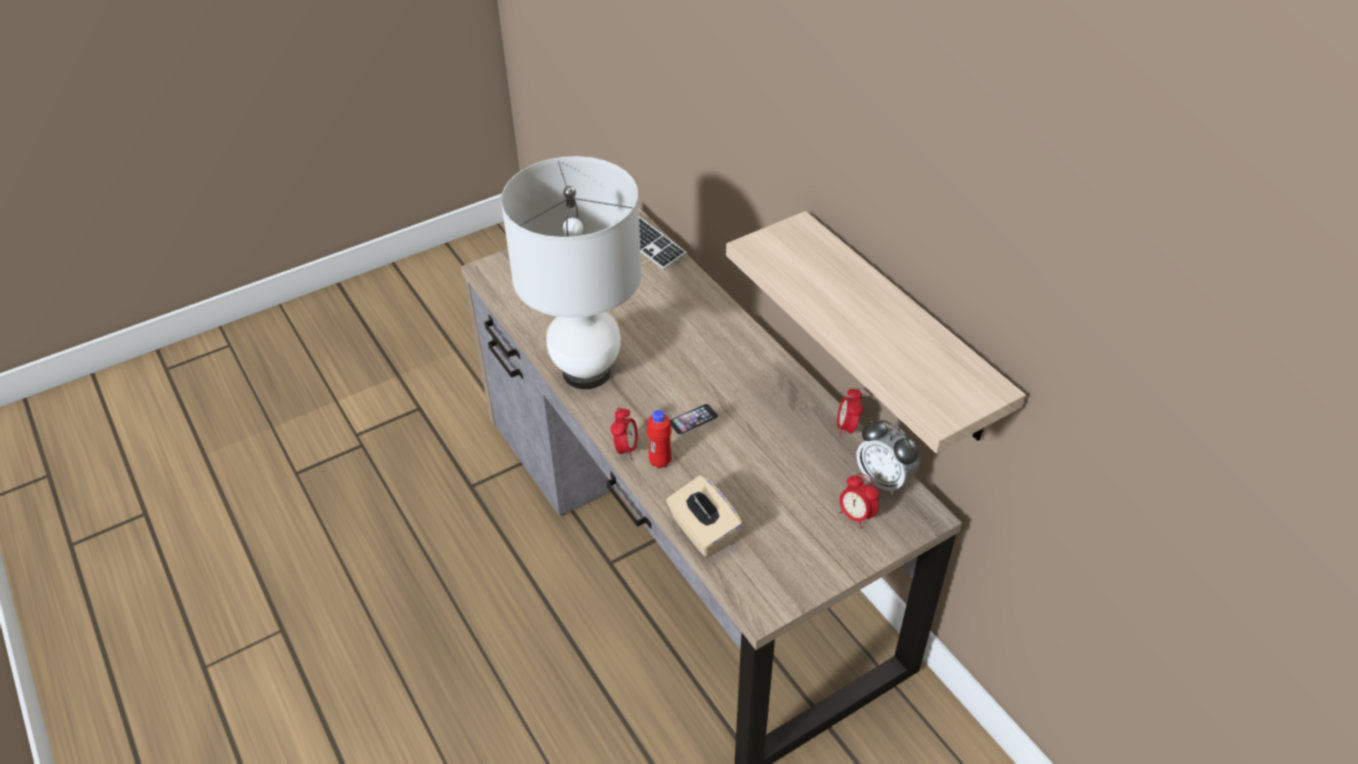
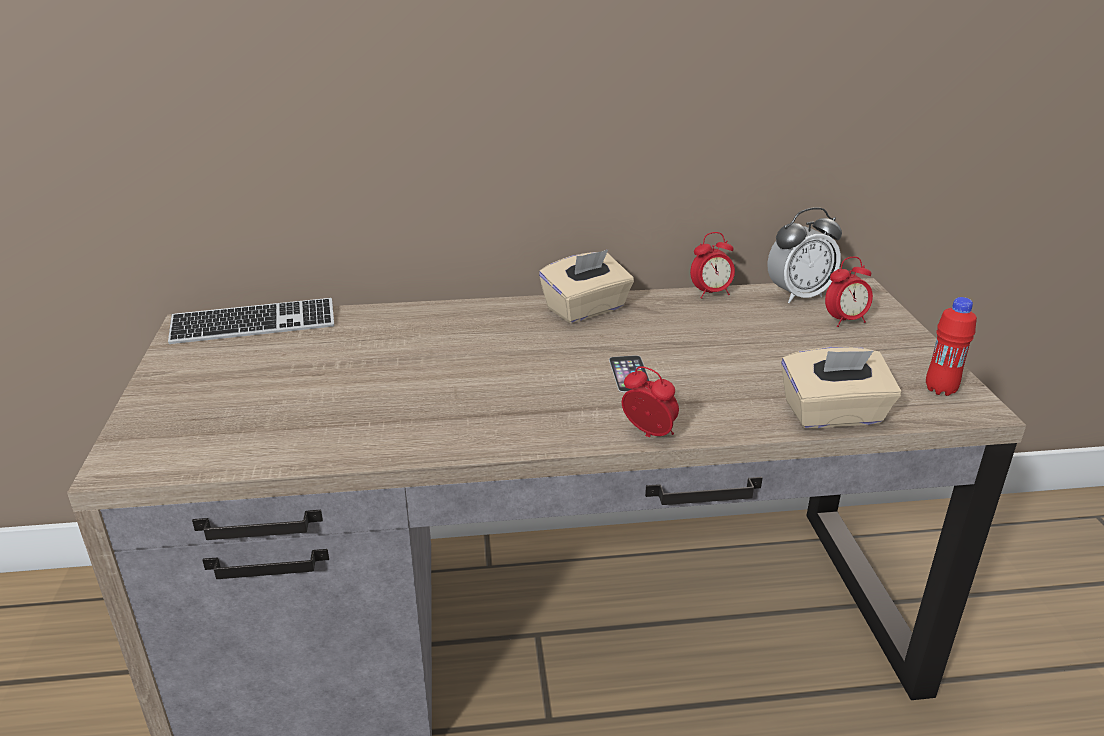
camera: 65 degrees left, 15 degrees down
(586, 372) = (468, 430): white table lamp -> none
(660, 462) = (691, 415): red bottle -> red bottle (940, 389)
(769, 370) = (586, 309): none -> beige tissue box
(847, 428) = (711, 293): alarm clock -> alarm clock turned 45 degrees counterclockwise
(900, 329) = (744, 120): shelf -> none

